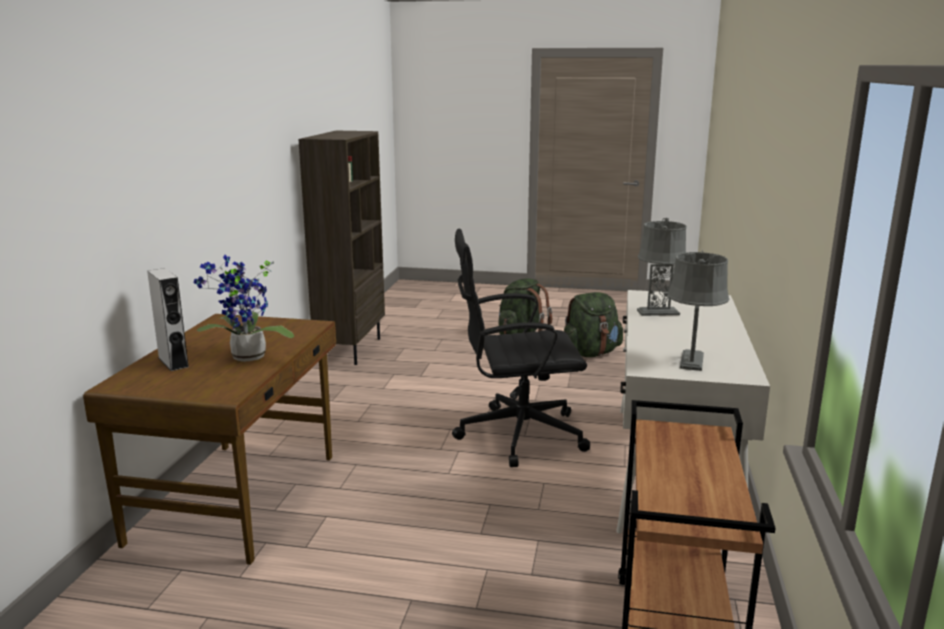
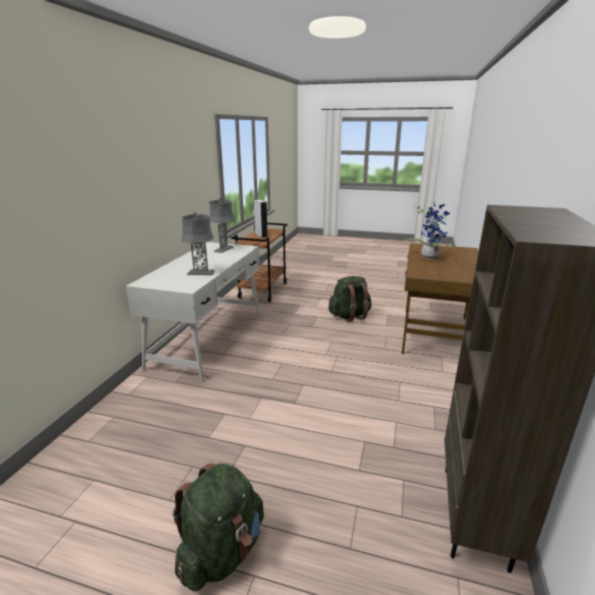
camera: 175 degrees left, 5 degrees up
(173, 362) = (462, 256): grey speaker -> grey speaker (261, 235)
(517, 435) = (287, 364): black office chair -> none
(590, 353) = (157, 480): green backpack -> green backpack (349, 316)

